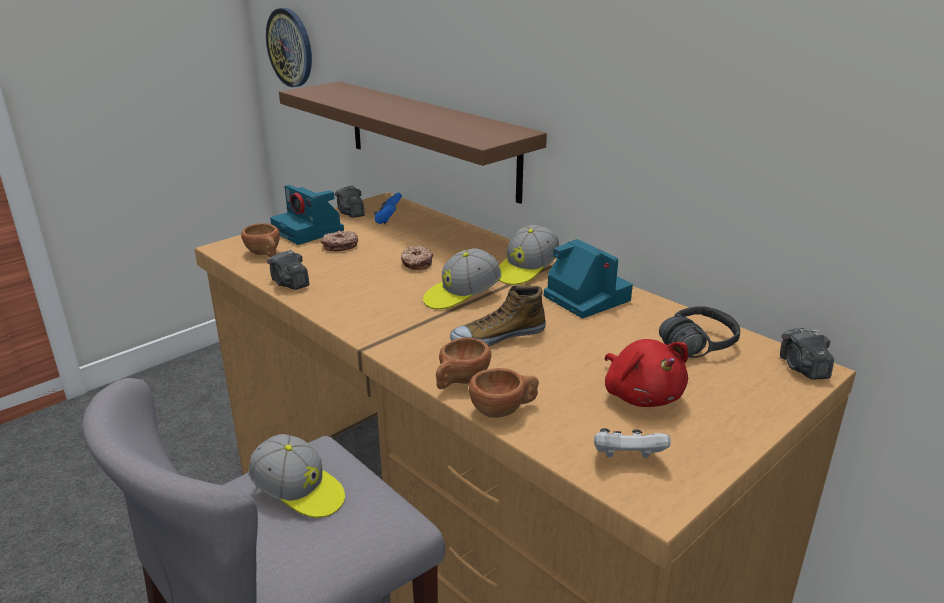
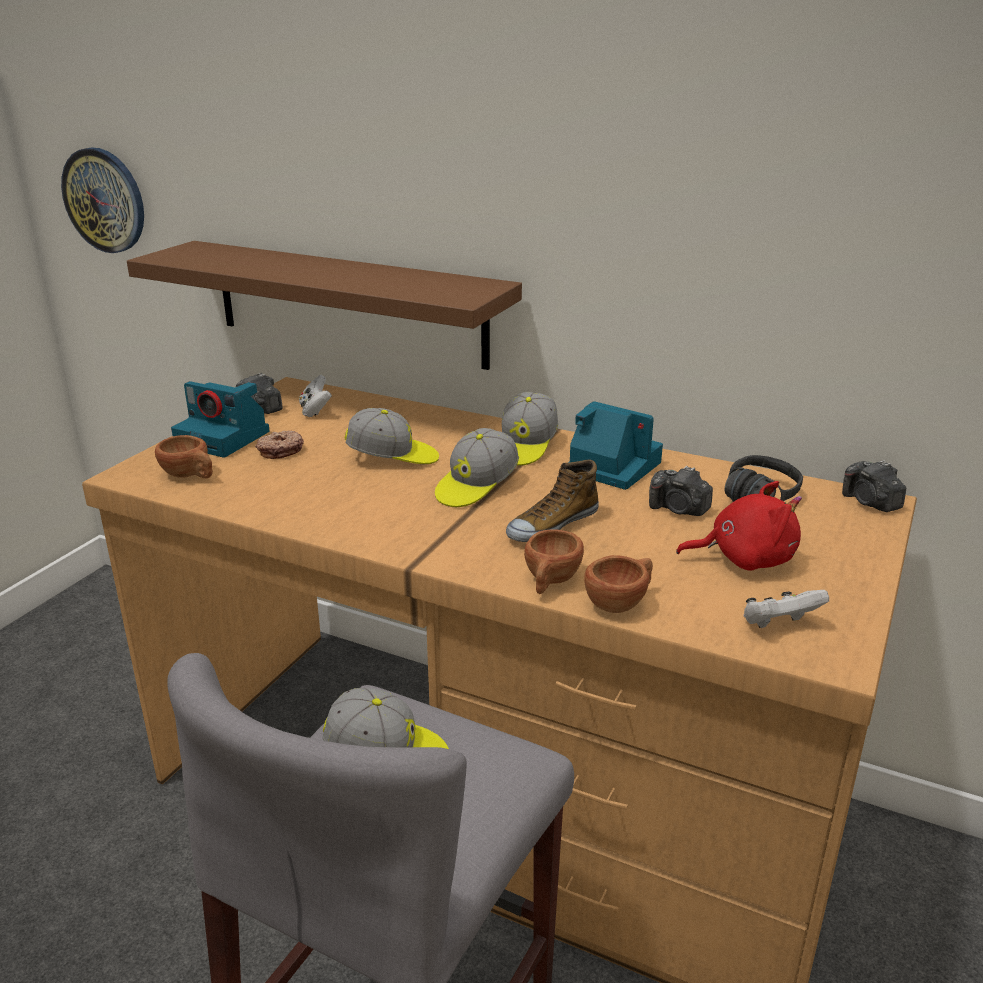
camera: 20 degrees left, 0 degrees up
(289, 283) = (253, 506): camera -> camera (679, 509)
(388, 220) = (315, 410): blue game controller -> white game controller
(416, 263) = (393, 458): donut -> cap
(641, 395) = (744, 559): red plush toy -> red plush toy turned 45 degrees counterclockwise

